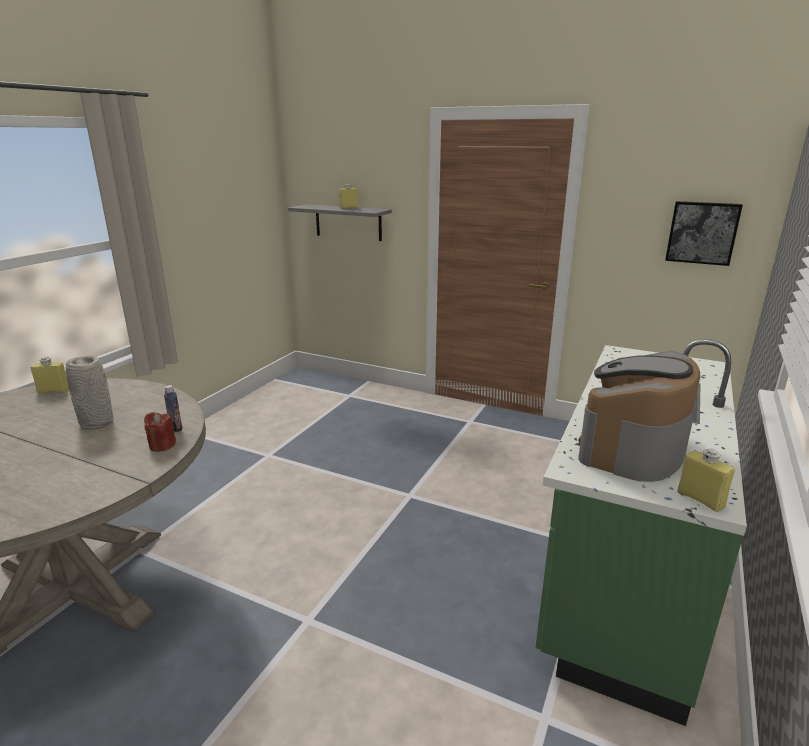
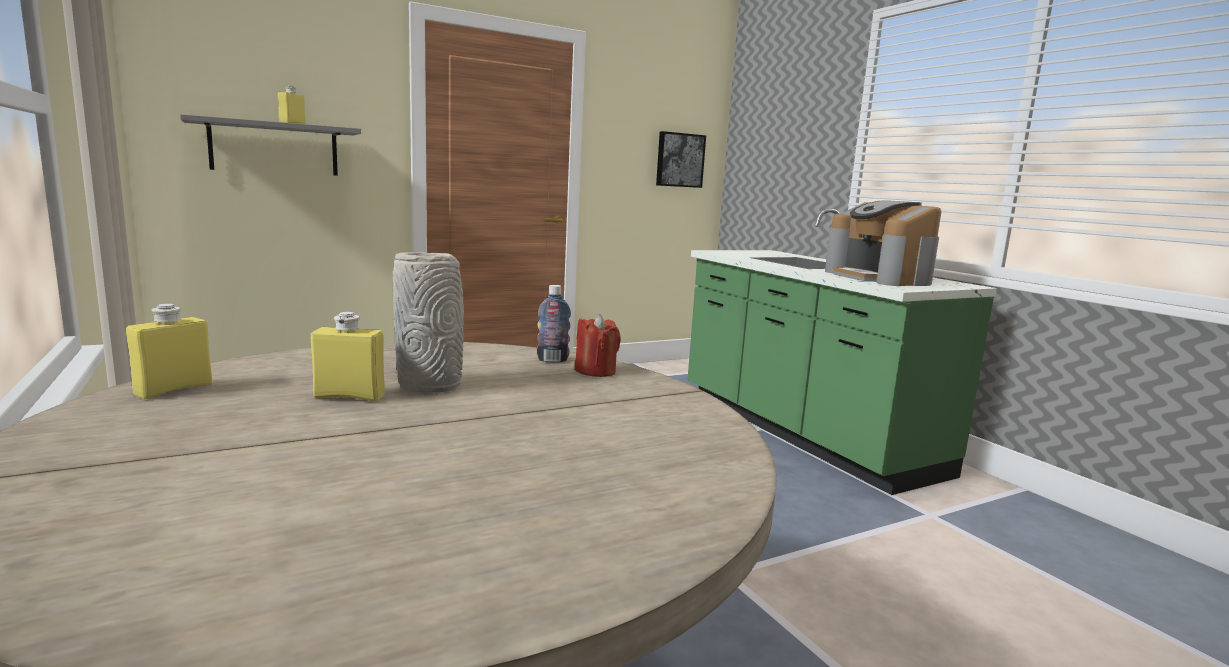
camera: 55 degrees left, 10 degrees down
(700, 499) = (962, 285): yellow bottle -> yellow bottle (349, 396)

